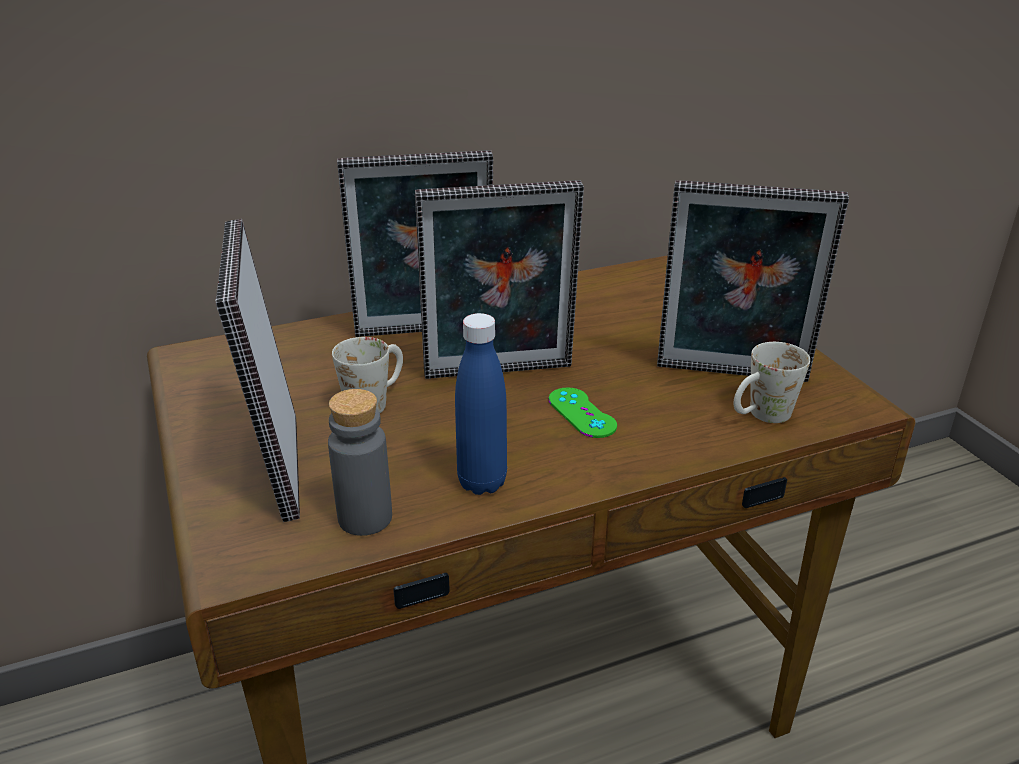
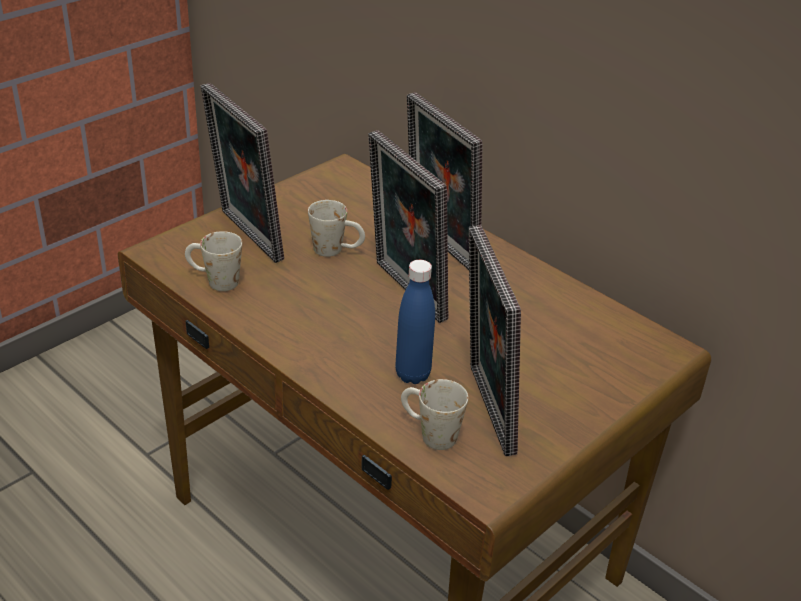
camera: 65 degrees right, 5 degrees up
(278, 467) = (246, 237): picture frame -> picture frame turned 90 degrees counterclockwise
(365, 518) = (214, 281): grey bottle -> white mug
(482, 482) = (270, 315): blue bottle -> blue bottle (412, 374)
(582, 413) = (377, 340): green game controller -> none

